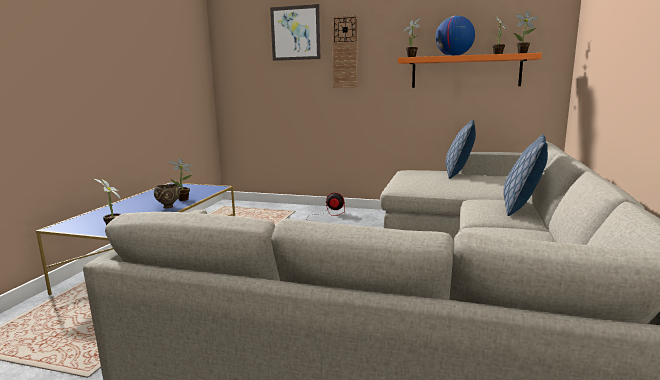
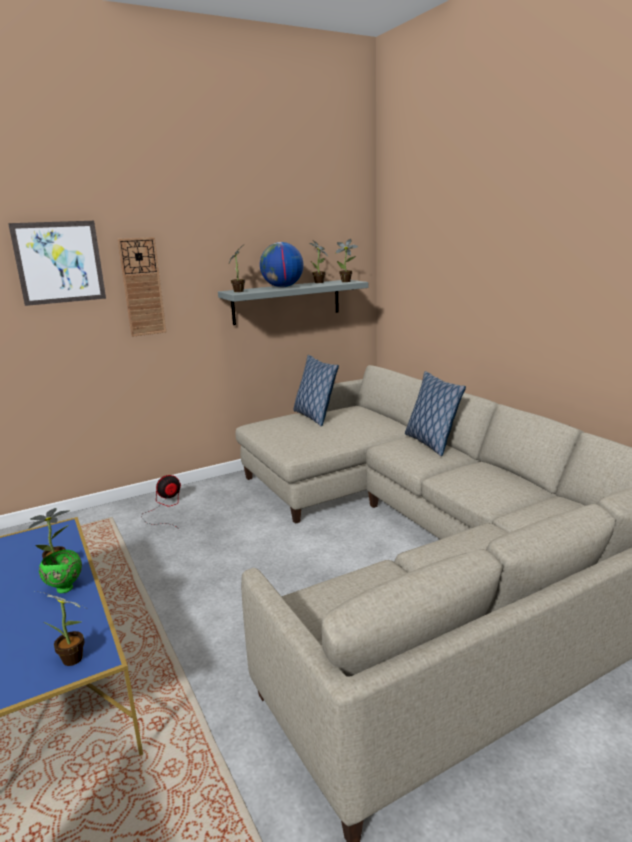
camera: 45 degrees left, 5 degrees up
(168, 207) = (65, 588): brown bowl -> green bowl
(465, 72) = (287, 301): orange shelf -> grey shelf

